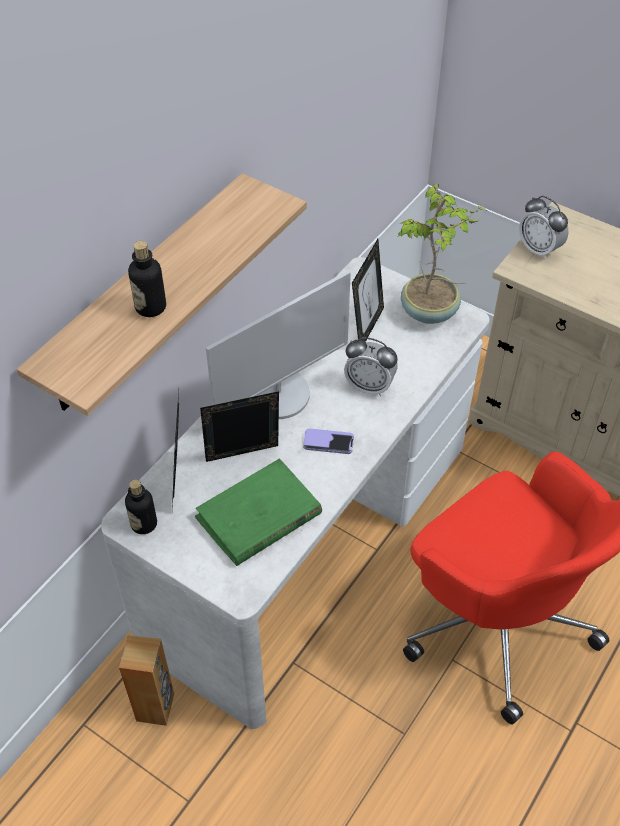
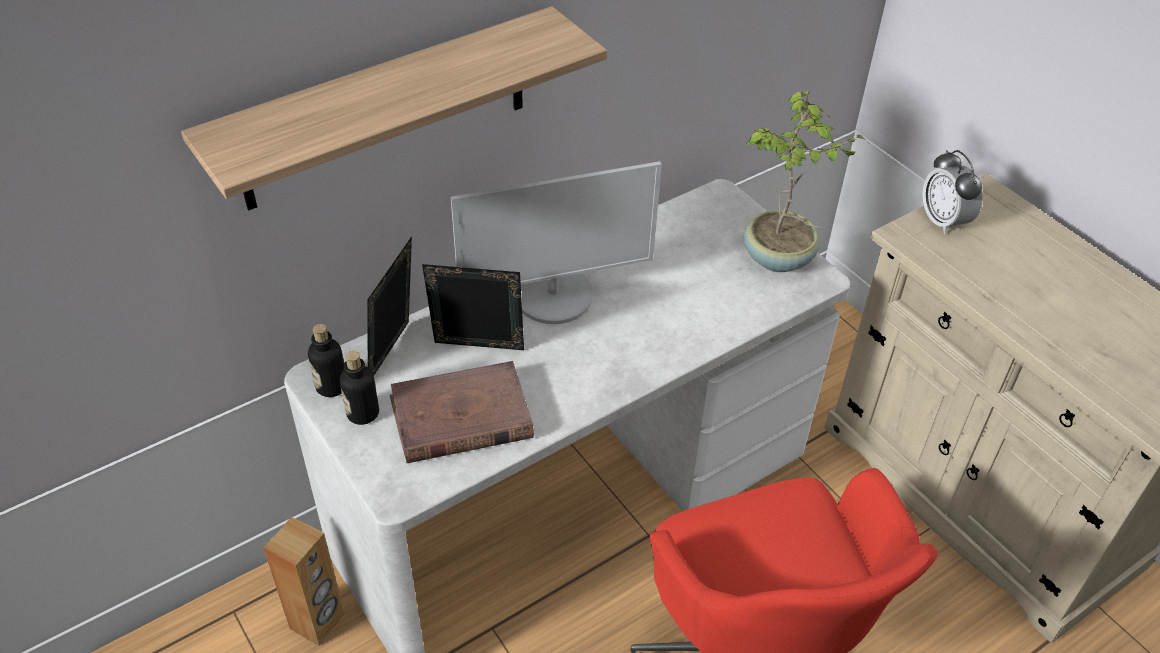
camera: 20 degrees right, 5 degrees down
(150, 307) = (362, 109): bottle -> bottle (363, 413)
(258, 516) = (460, 418): green book -> brown book
(328, 442) = (584, 364): phone -> none
(366, 328) = (693, 255): picture frame -> none
(369, 386) = (664, 318): alarm clock -> none

